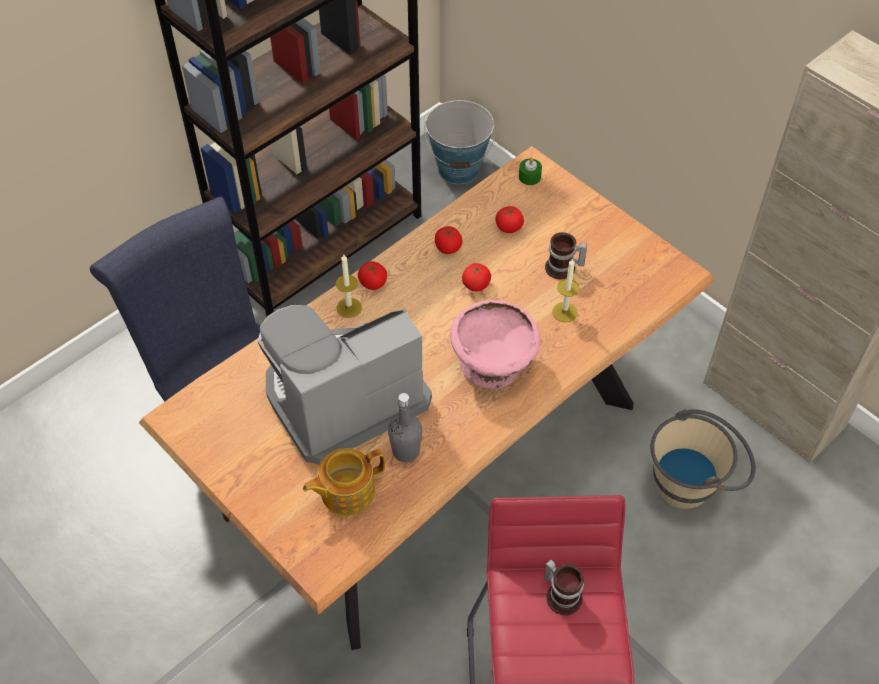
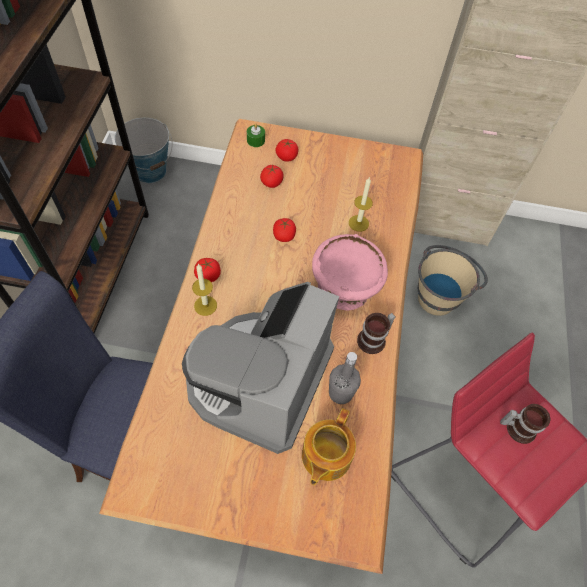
camera: 40 degrees left, 5 degrees up
(448, 248) = (241, 219): tomato -> tomato (286, 157)
(563, 269) = (332, 193): mug -> mug (374, 340)

